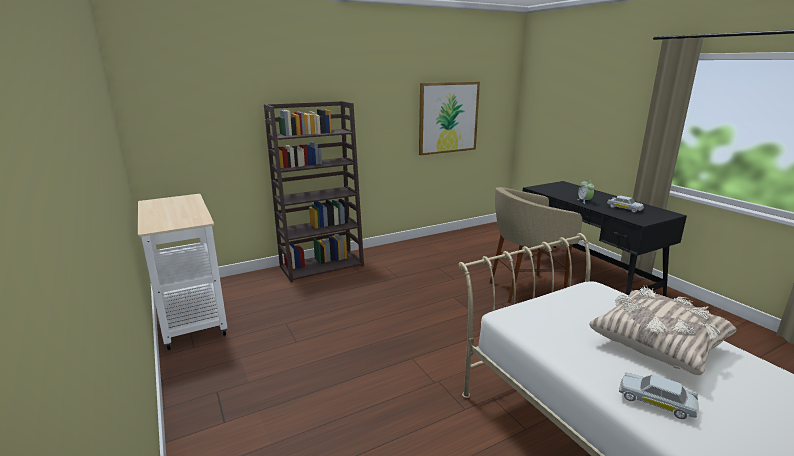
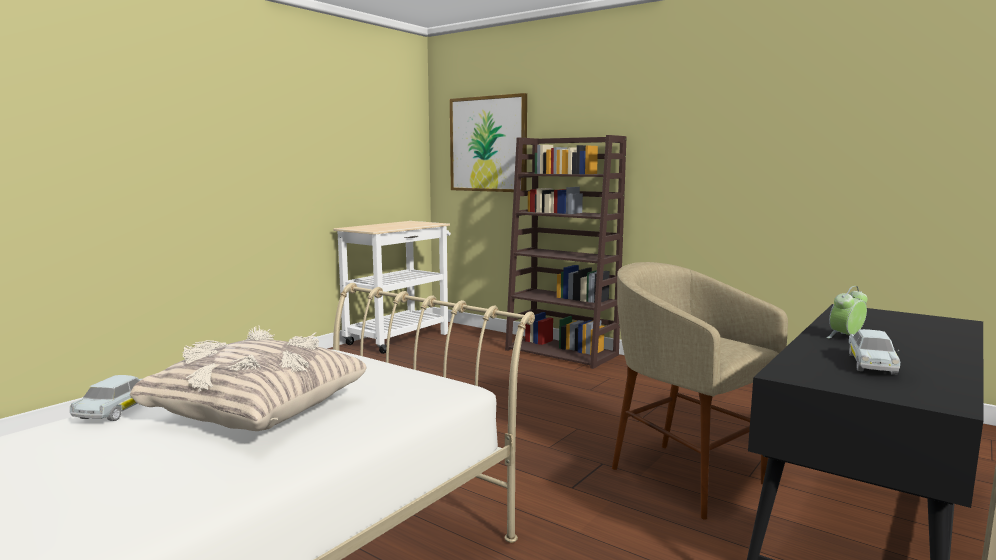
camera: 65 degrees right, 10 degrees down
(448, 117) = (822, 170): picture -> picture (488, 144)

